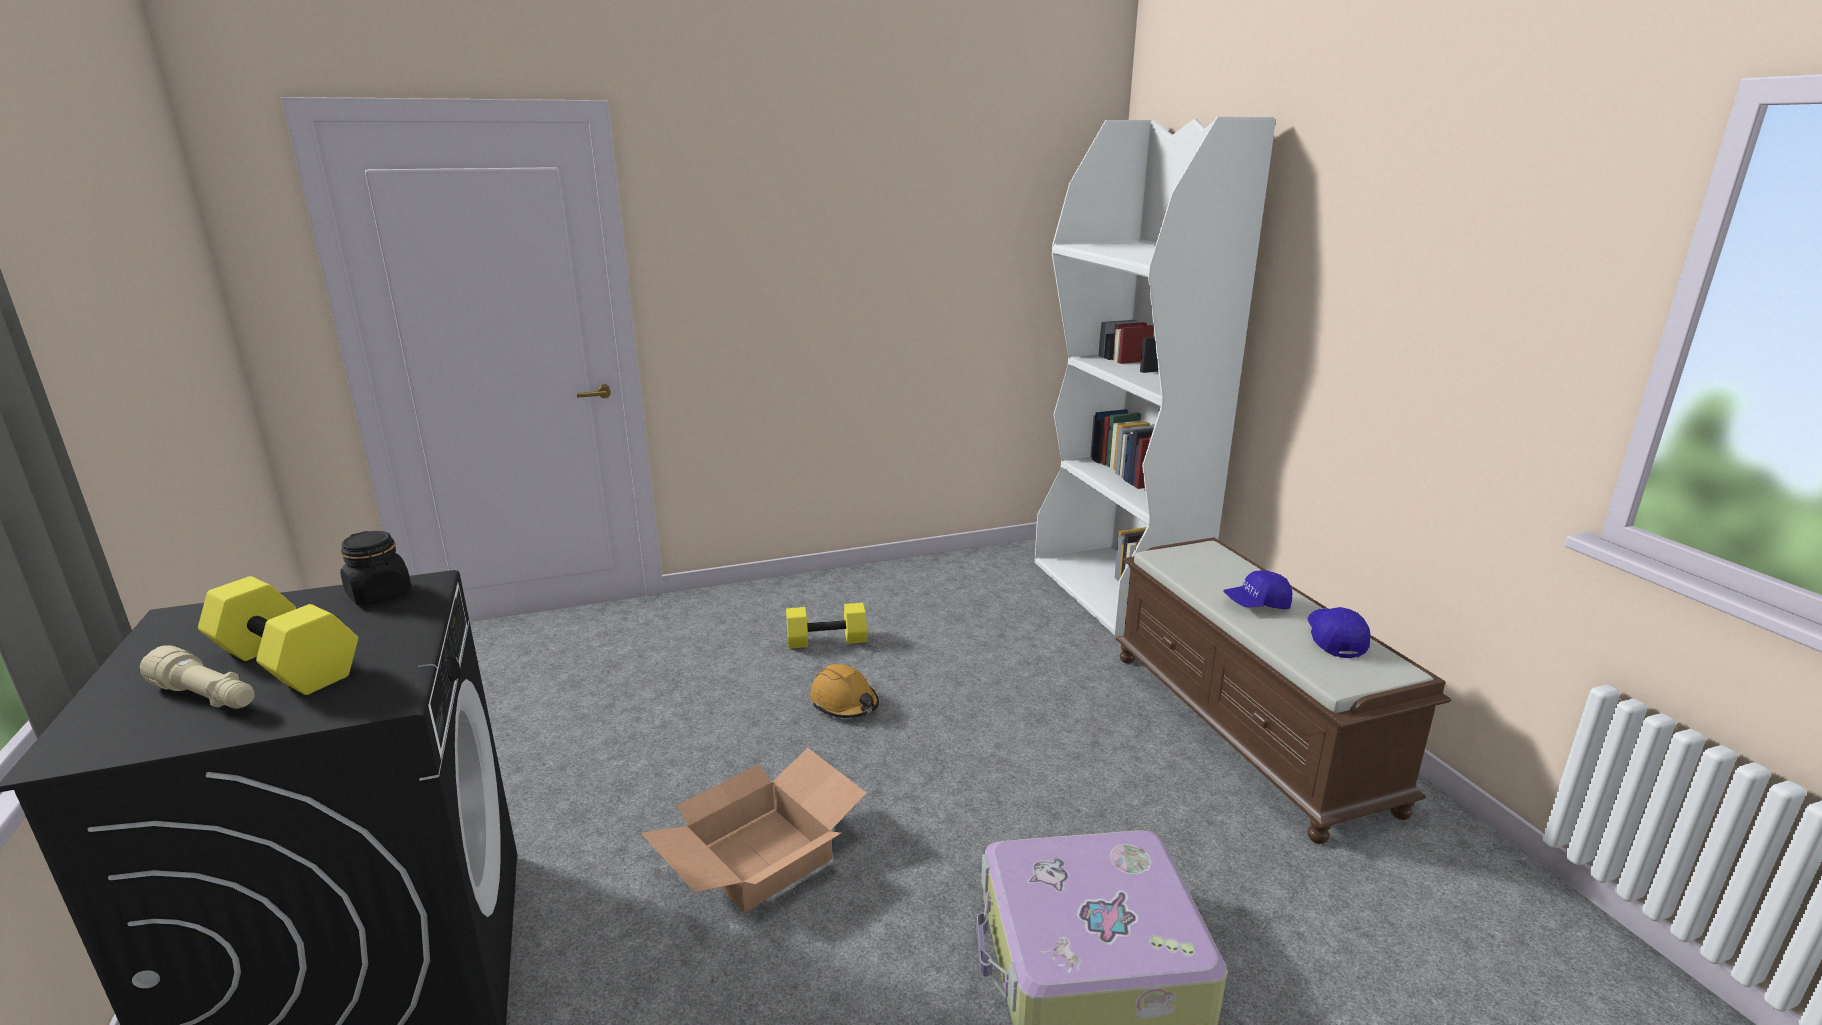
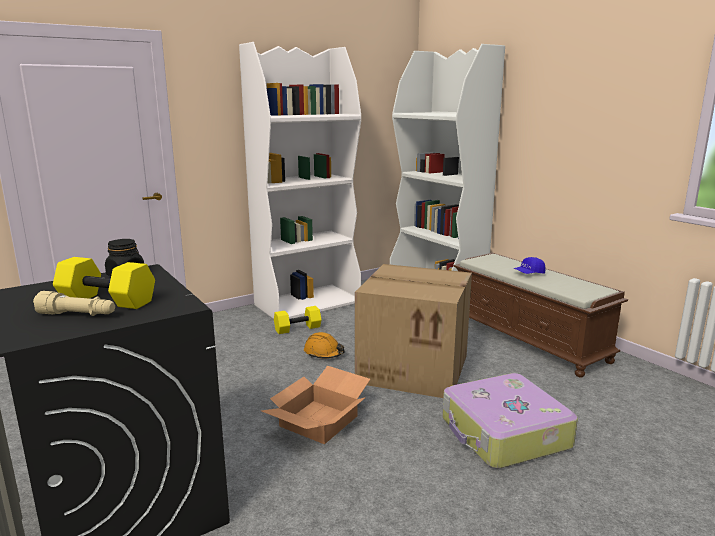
camera: 15 degrees left, 5 degrees down
(871, 586) = (308, 303): none -> white bookcase
(991, 764) = (415, 368): none -> cardboard box
(1334, 640) = (571, 282): blue cap -> none

